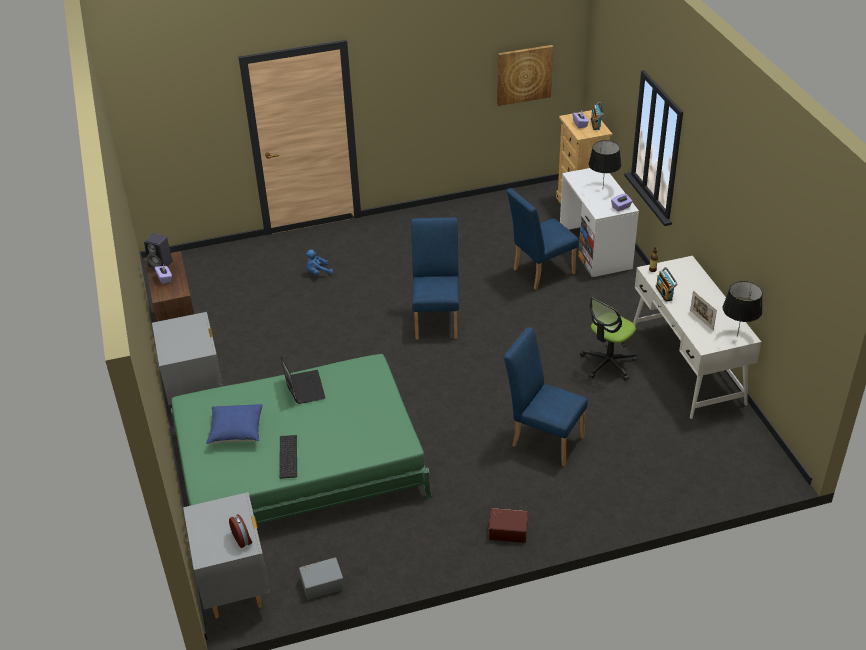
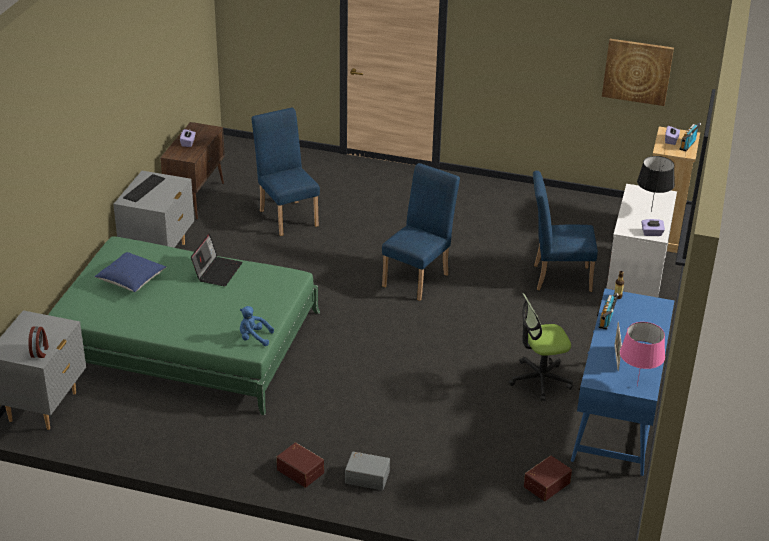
camera: 30 degrees right, 5 degrees down
(161, 264) = (197, 131): black speaker -> none
(287, 456) = (149, 315): keyboard -> keyboard (143, 188)
(318, 272) = (353, 199): blue plush toy -> blue plush toy (254, 338)
(322, 583) = (110, 435): grey storage box -> grey storage box (367, 476)
(543, 438) = (410, 414): blue chair -> blue chair (287, 215)
(686, 366) = (617, 415): white desk -> blue desk
(691, 446) = (546, 484): none -> brown storage box
(737, 336) = (636, 386): black table lamp -> pink table lamp

